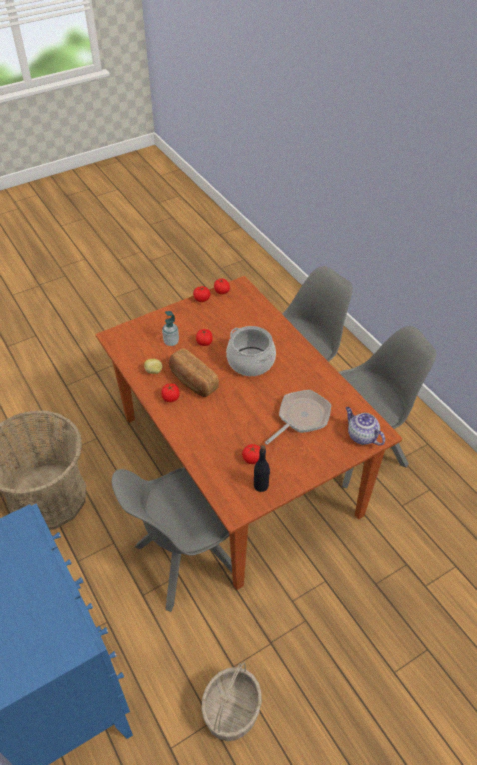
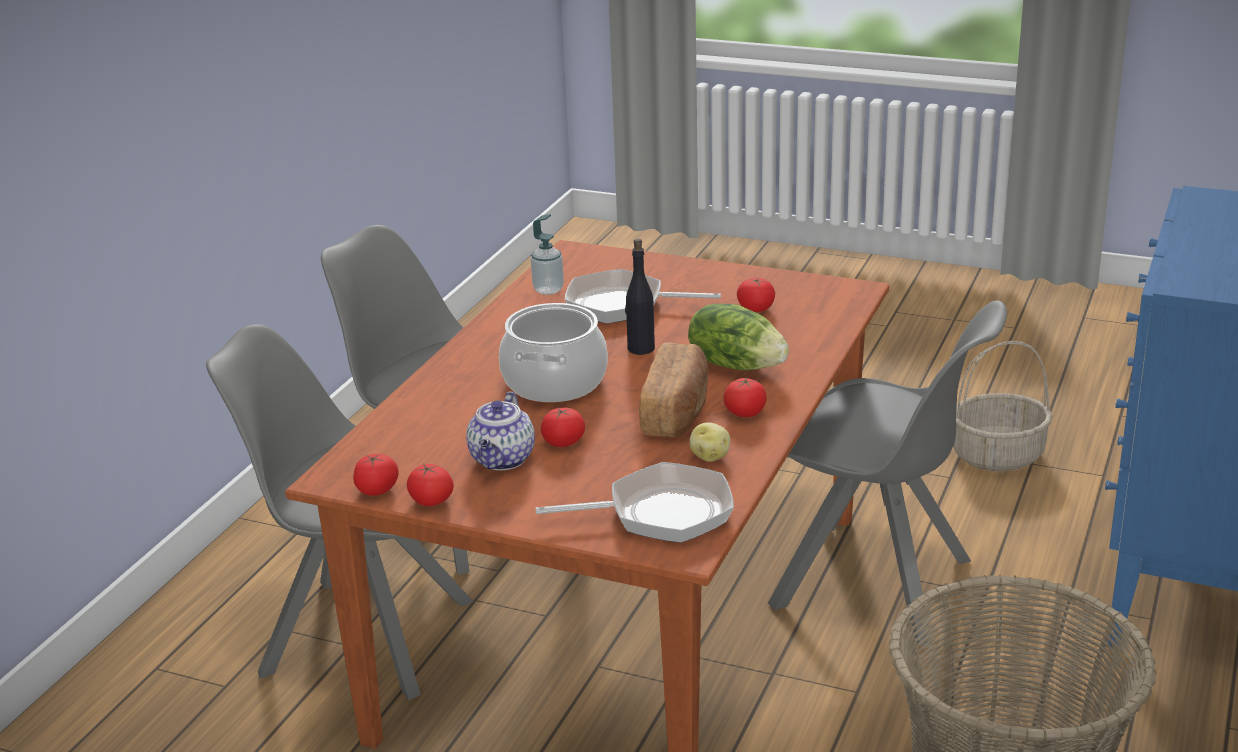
camera: 125 degrees left, 20 degrees down
(136, 341) = (660, 513): none -> frying pan
(171, 342) = (609, 475): soap dispenser -> soap dispenser (548, 290)
(209, 419) = (736, 365): none -> lettuce
(261, 485) = (788, 289): black bottle -> black bottle (640, 348)
(361, 436) = (596, 260): teapot -> teapot (502, 460)

